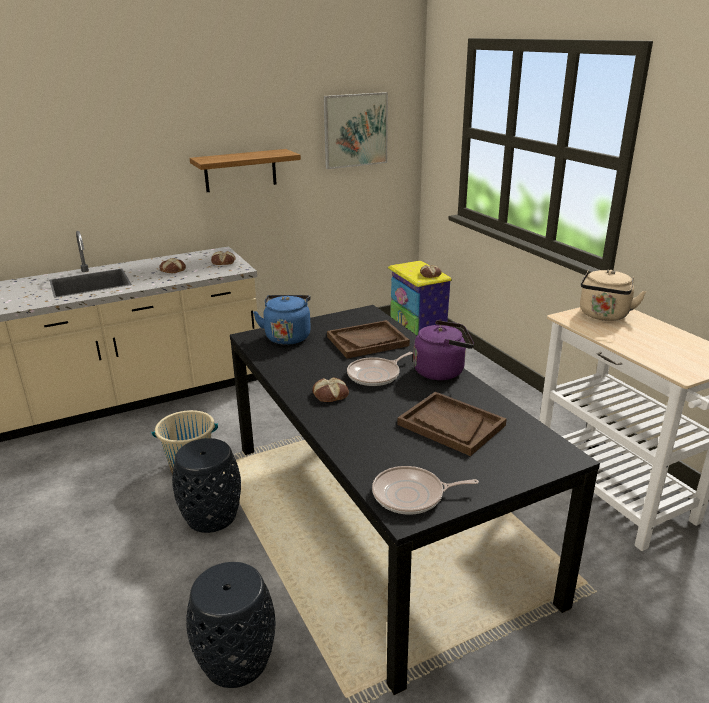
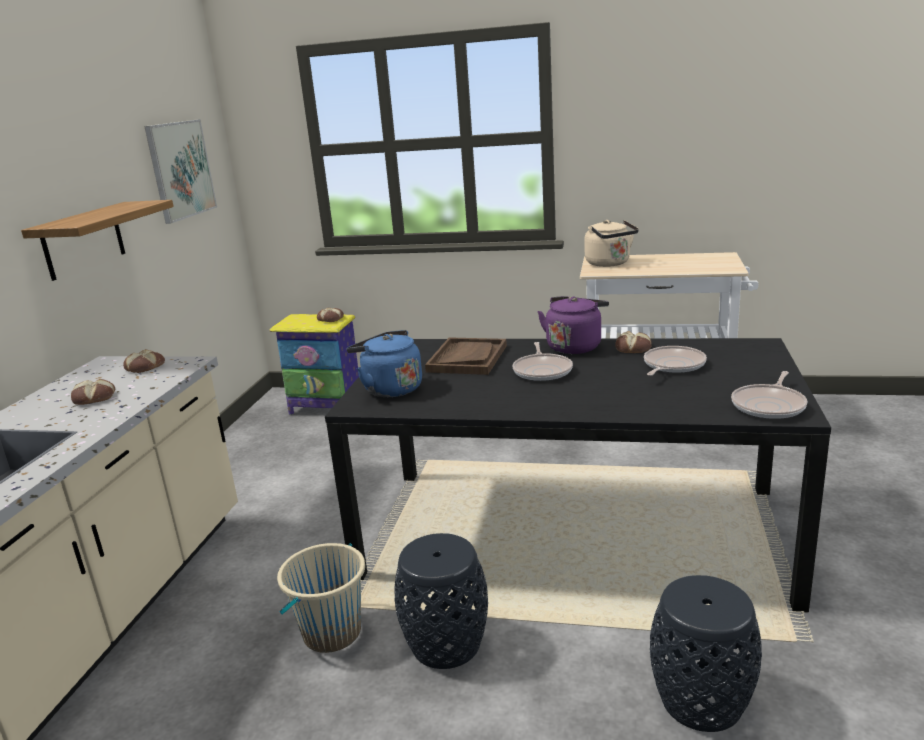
camera: 50 degrees left, 5 degrees down
(330, 395) = (553, 397): bread -> bread (634, 348)
(451, 425) = (672, 366): brown tray -> frying pan

